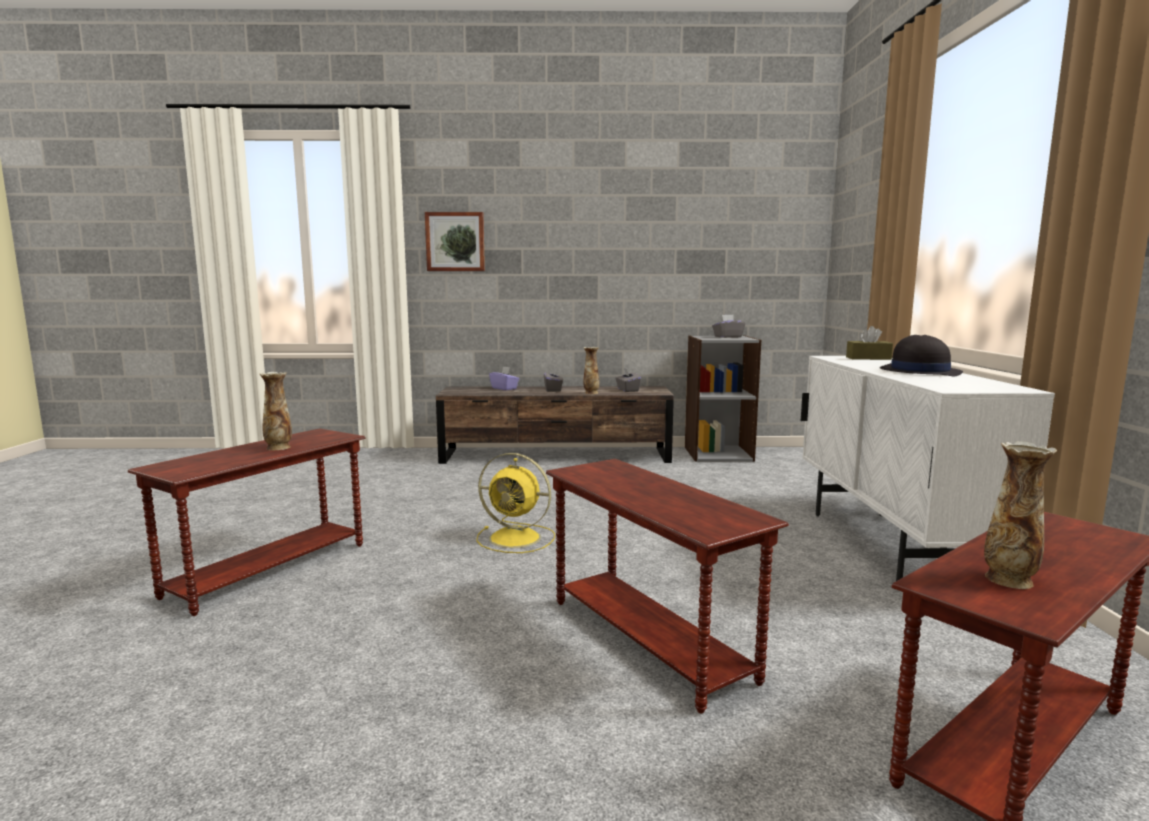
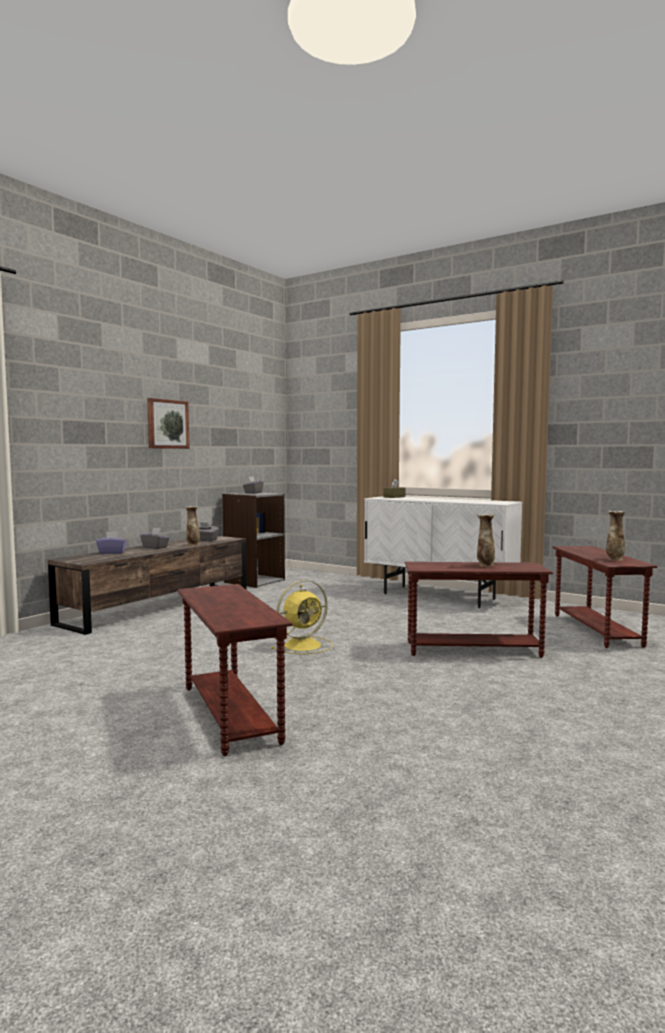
camera: 55 degrees left, 5 degrees down
(279, 447) = (233, 599): vase -> vase (485, 565)
(455, 242) = (48, 411): picture -> picture (167, 424)
(919, 371) = (449, 499): black hat -> none

